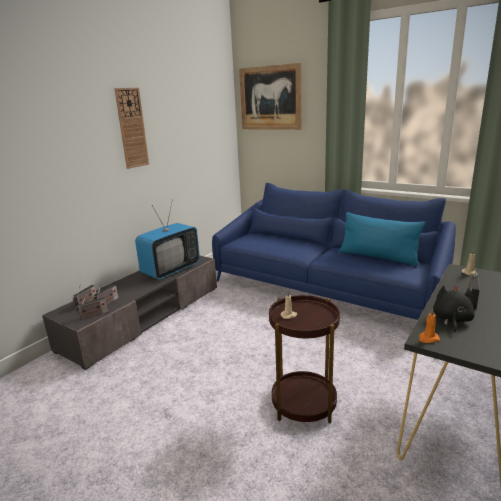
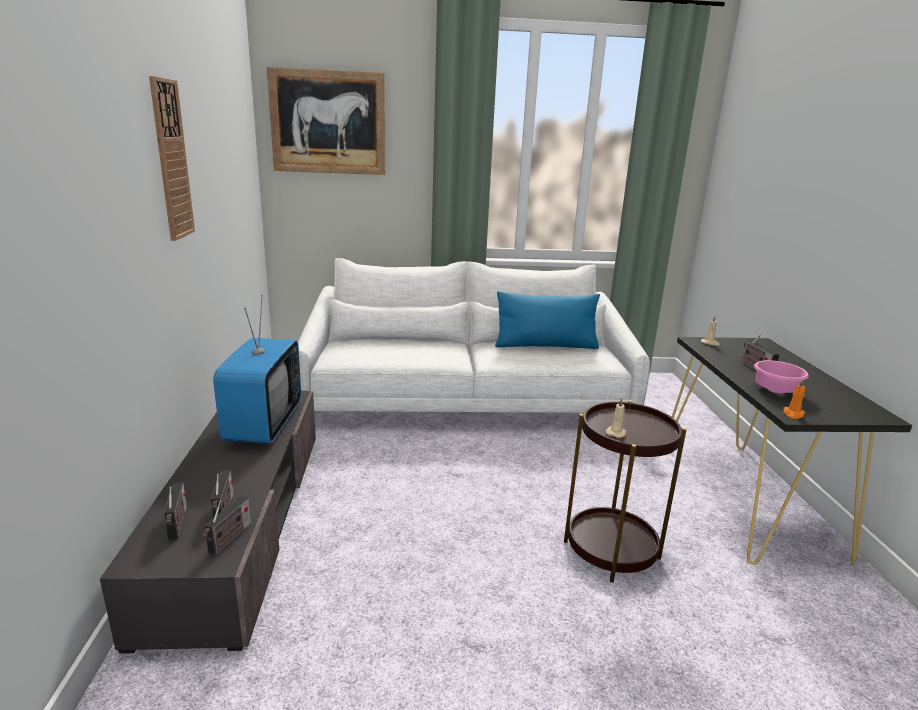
camera: 40 degrees left, 0 degrees up
(326, 288) = (466, 402): blue sofa -> white sofa
(451, 320) = (776, 391): black plush toy -> pink bowl

